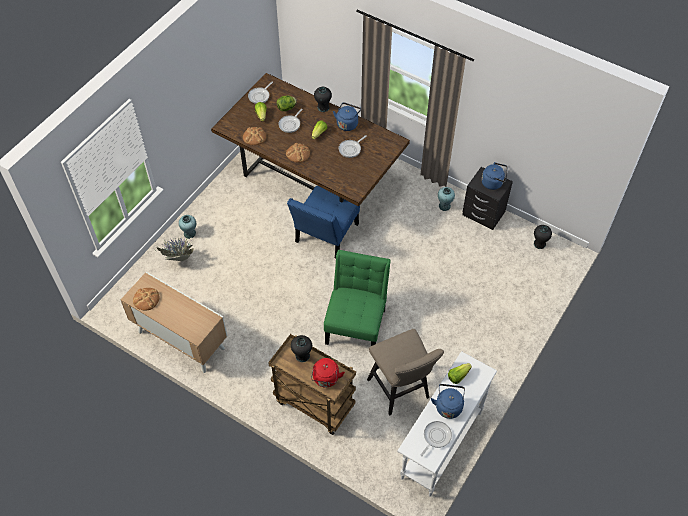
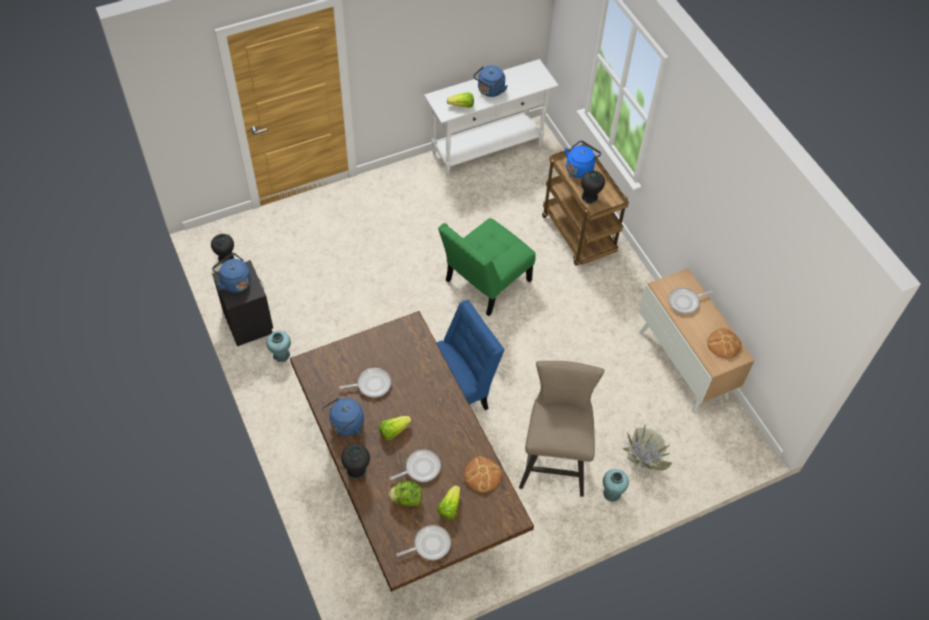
camera: 150 degrees left, 0 degrees up
(298, 154) = (442, 415): bread -> none
(326, 379) = (580, 168): red kettle -> blue kettle
(401, 391) = (489, 204): beige stool -> beige stool (553, 461)
(436, 437) = (519, 77): frying pan -> frying pan (685, 302)

